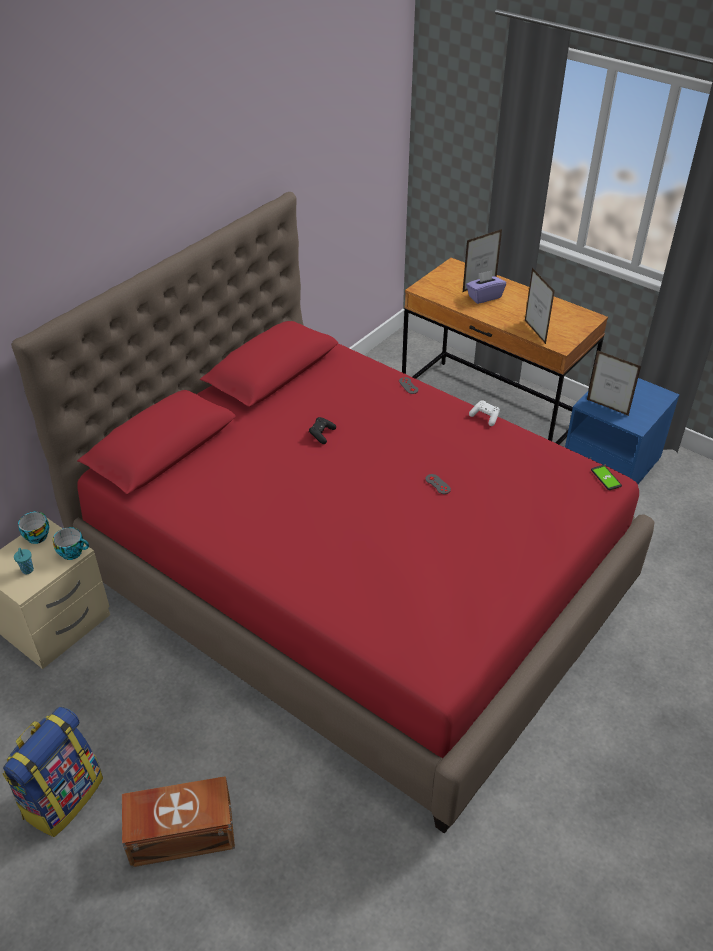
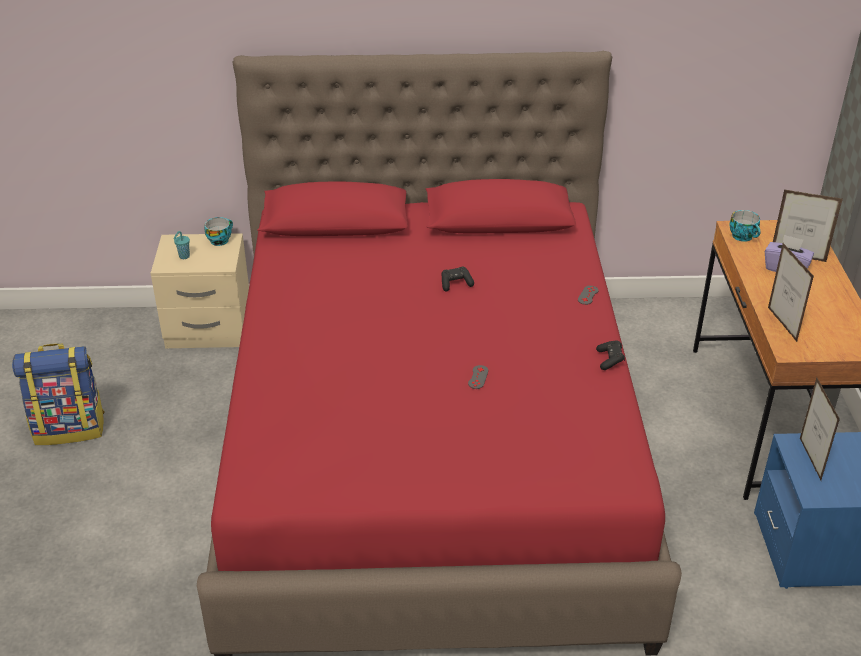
camera: 50 degrees right, 5 degrees down
(73, 552) = (223, 264): cup -> cup (743, 236)
(180, 832) = (90, 505): brown storage box -> none
(485, 417) = (610, 360): white game controller -> black game controller
(534, 332) = (782, 324): picture frame -> picture frame turned 135 degrees clockwise
(605, 478) = (631, 479): phone -> none

